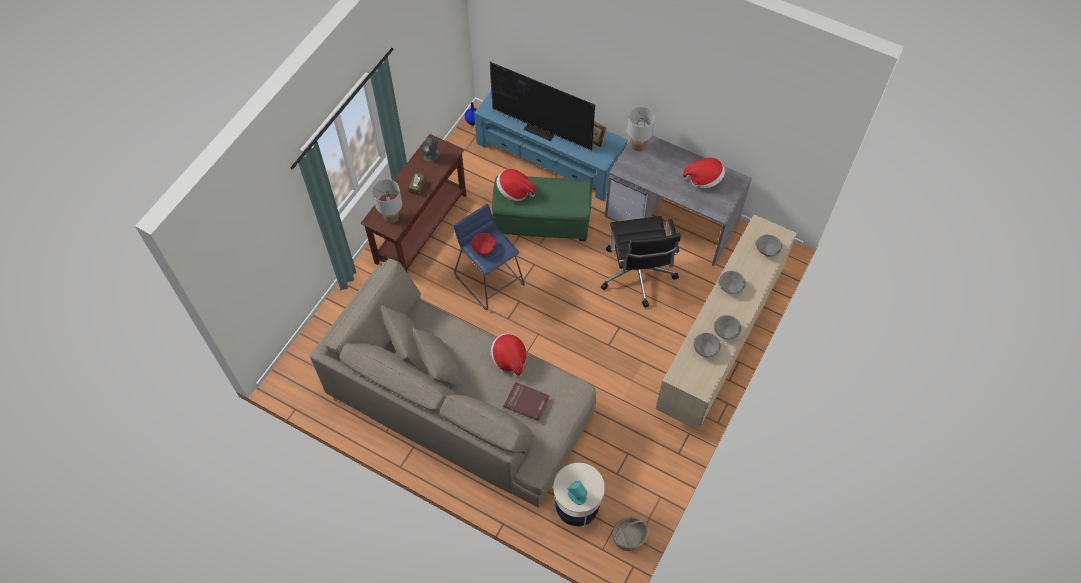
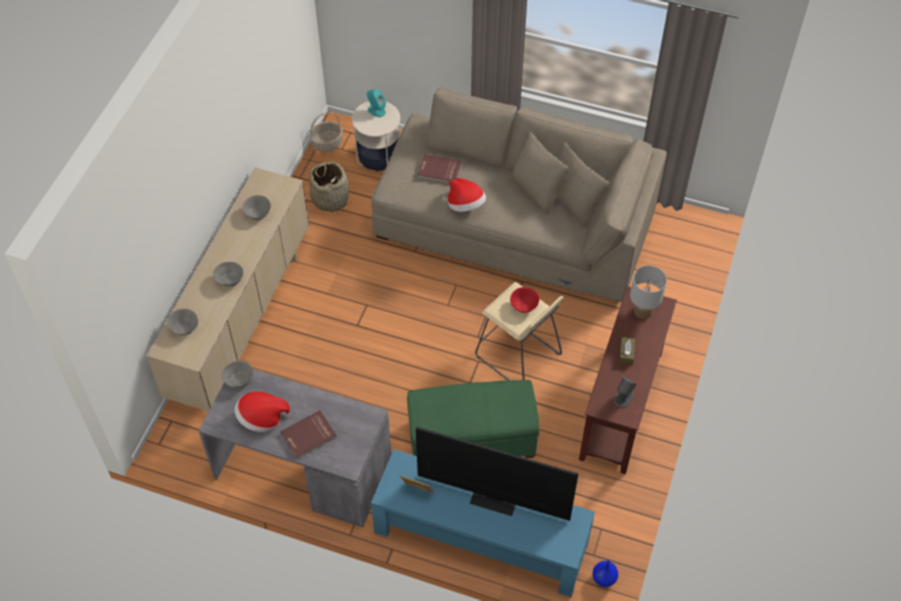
camera: 170 degrees right, 5 degrees down
(490, 280) = (518, 356): blue stool -> beige stool
(514, 191) = (508, 406): hat -> none
(631, 465) = (330, 198): none -> basket
(637, 145) = (353, 455): grey table lamp -> none
(637, 275) = (341, 387): black office chair -> none
(669, 162) = (309, 436): none -> red book
(726, 332) = (236, 233): grey bowl -> grey bowl (239, 380)

